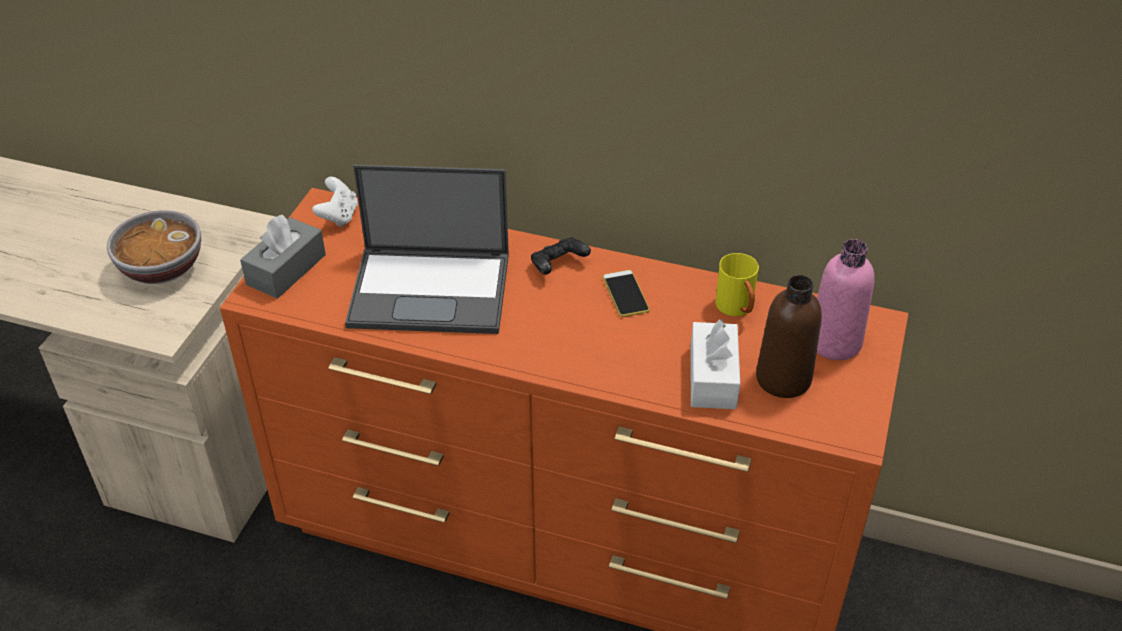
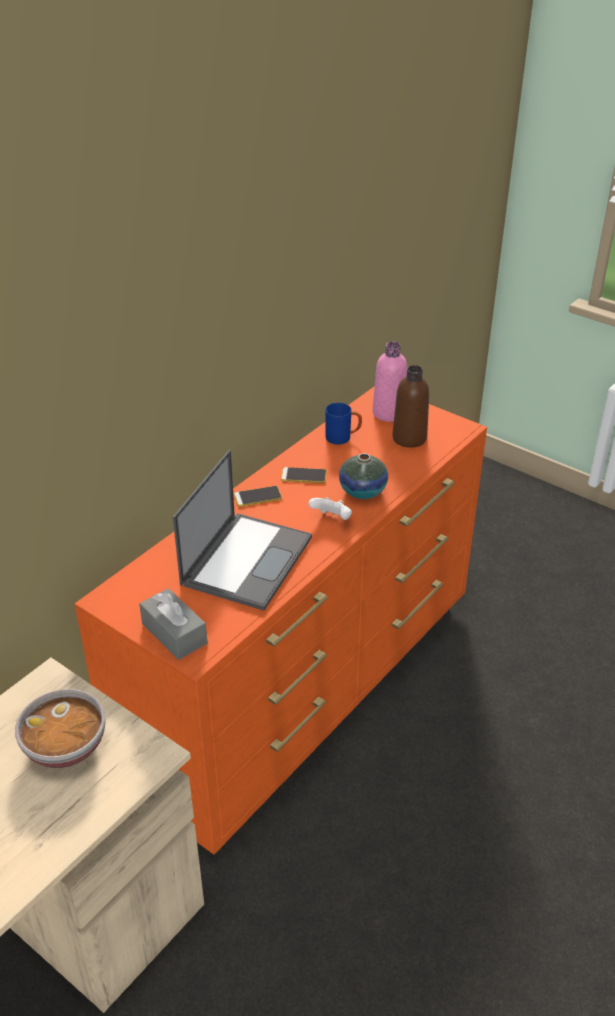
camera: 70 degrees left, 5 degrees down
(338, 216) = (126, 593): white game controller -> white game controller (332, 519)
(558, 265) = (258, 497): black game controller -> phone
(624, 358) = (362, 491): none -> vase
(712, 377) = (396, 462): white tissue box -> none
(737, 309) = (343, 438): yellow mug -> blue mug

